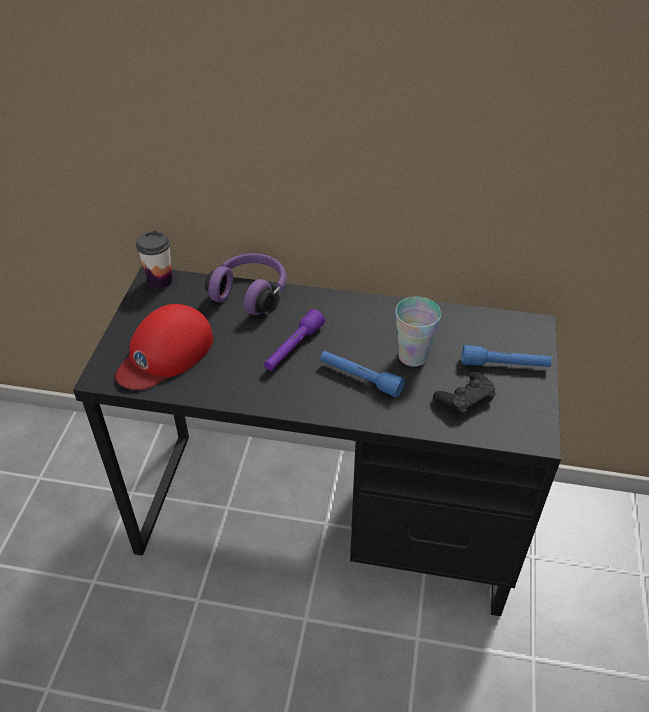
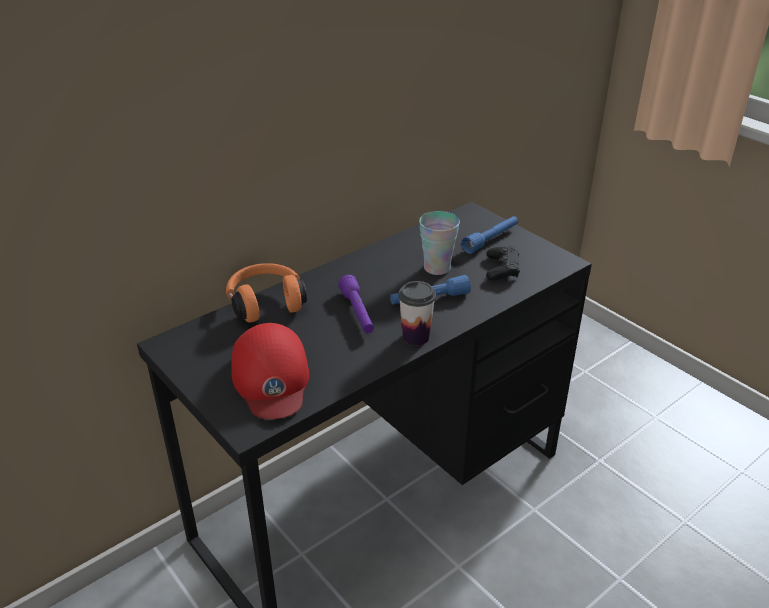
camera: 50 degrees left, 10 degrees down
(160, 281) = (175, 341): cup -> cup (415, 337)
(251, 292) = (266, 302): purple headphones -> orange headphones

